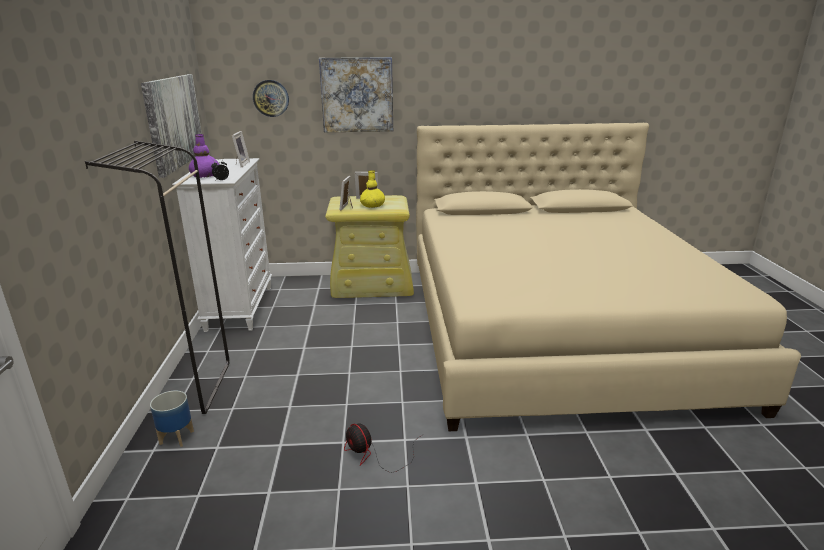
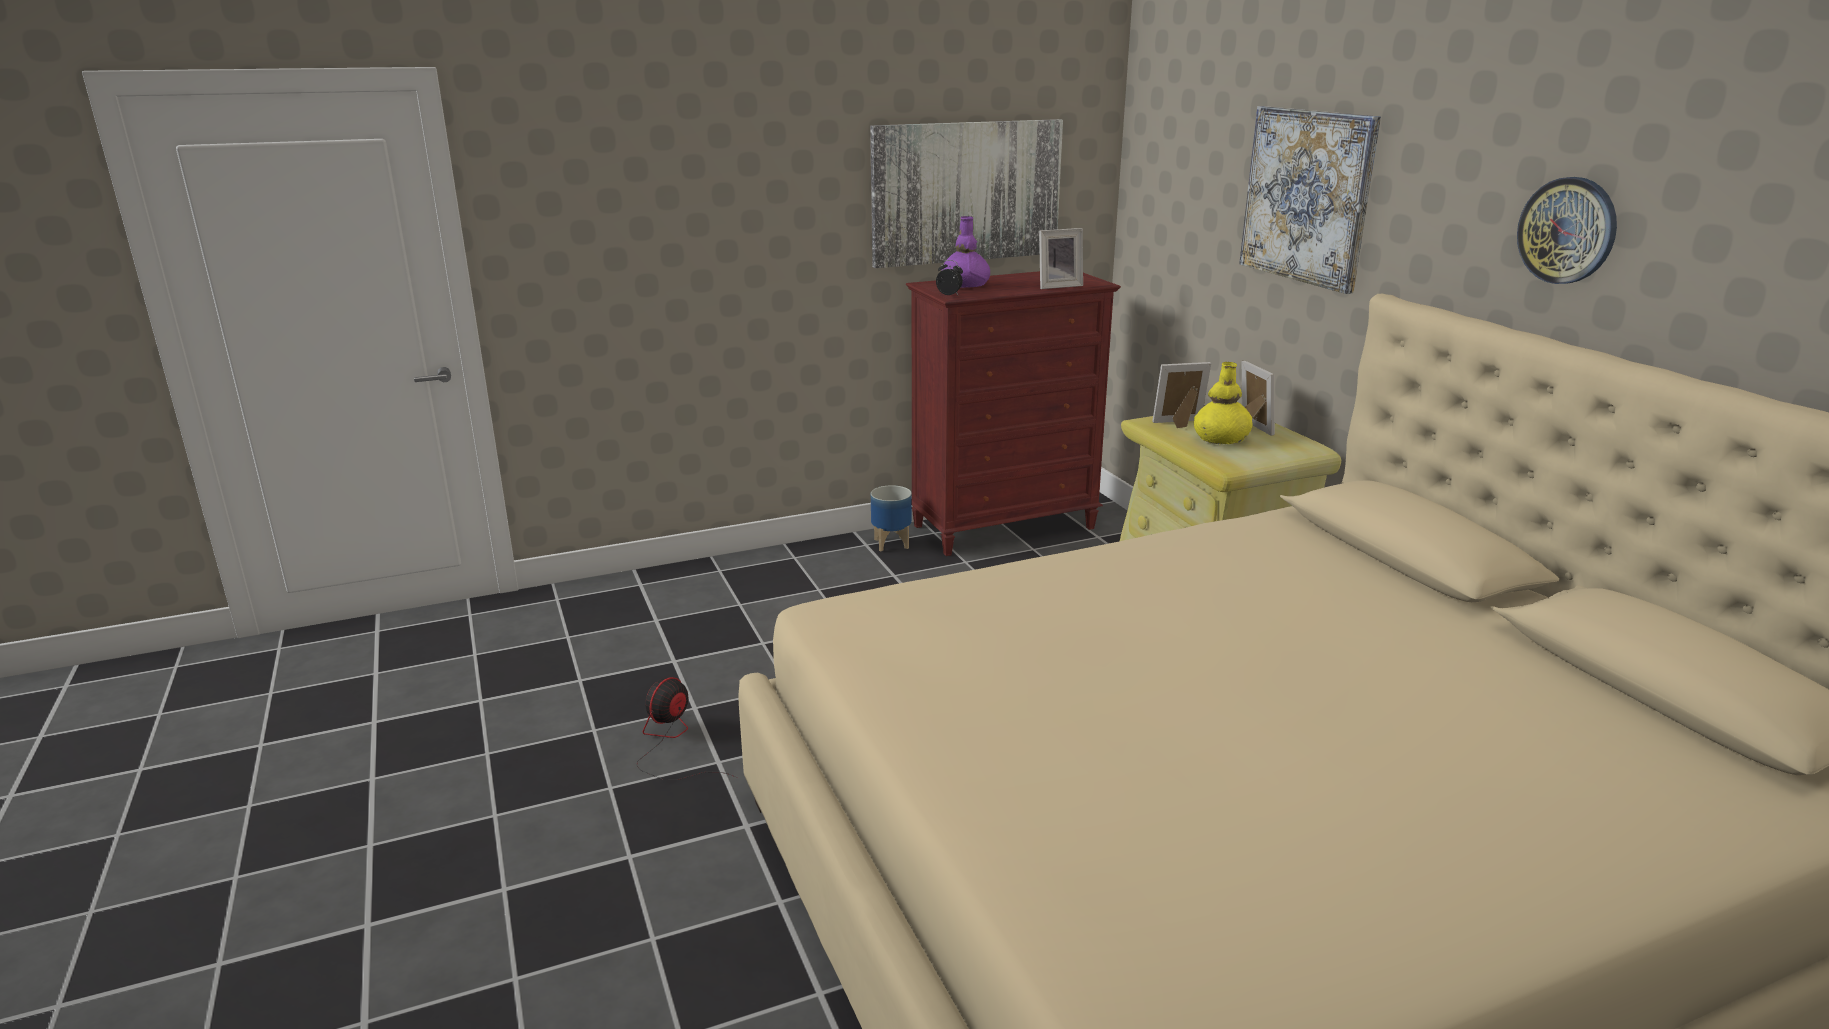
camera: 70 degrees right, 0 degrees up
(177, 437) = (667, 590): planter -> planter (891, 544)
(192, 388) = (773, 564): black clothes rack -> none
(239, 308) = (1005, 527): white dresser -> red dresser
(271, 98) = (1189, 179): wall clock -> wall clock (1567, 230)

